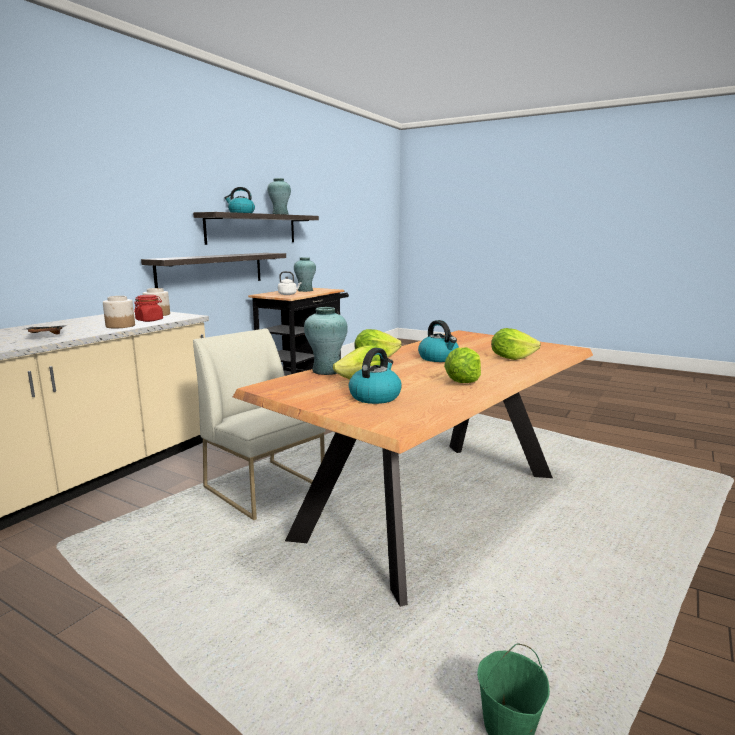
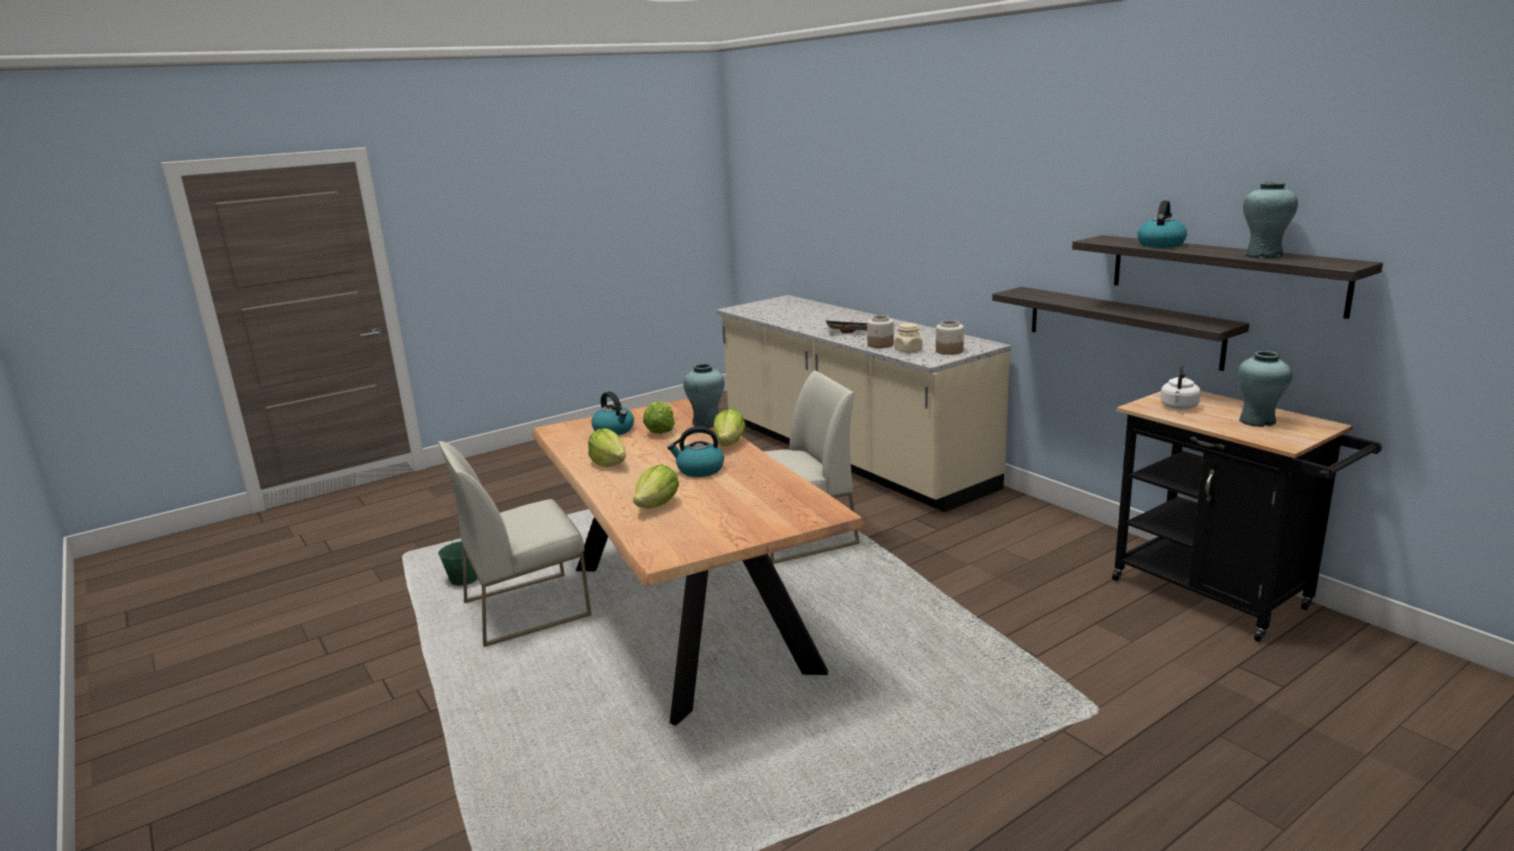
camera: 115 degrees right, 5 degrees up
(149, 320) = (908, 350): red jar -> beige jar
(508, 609) = (527, 608): none -> white chair

